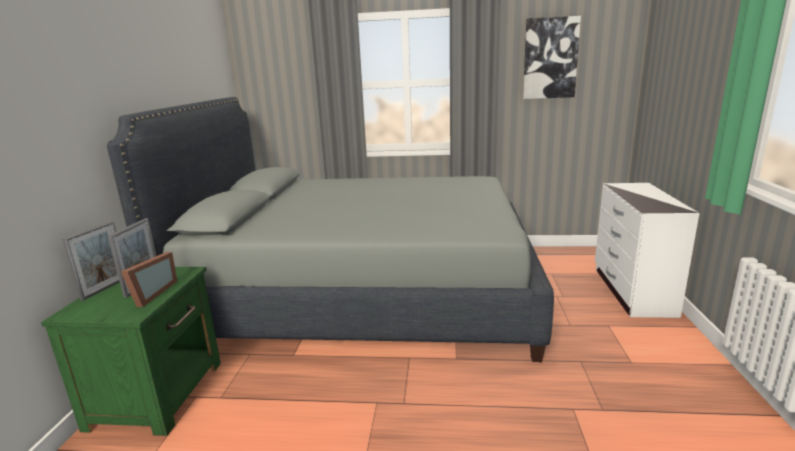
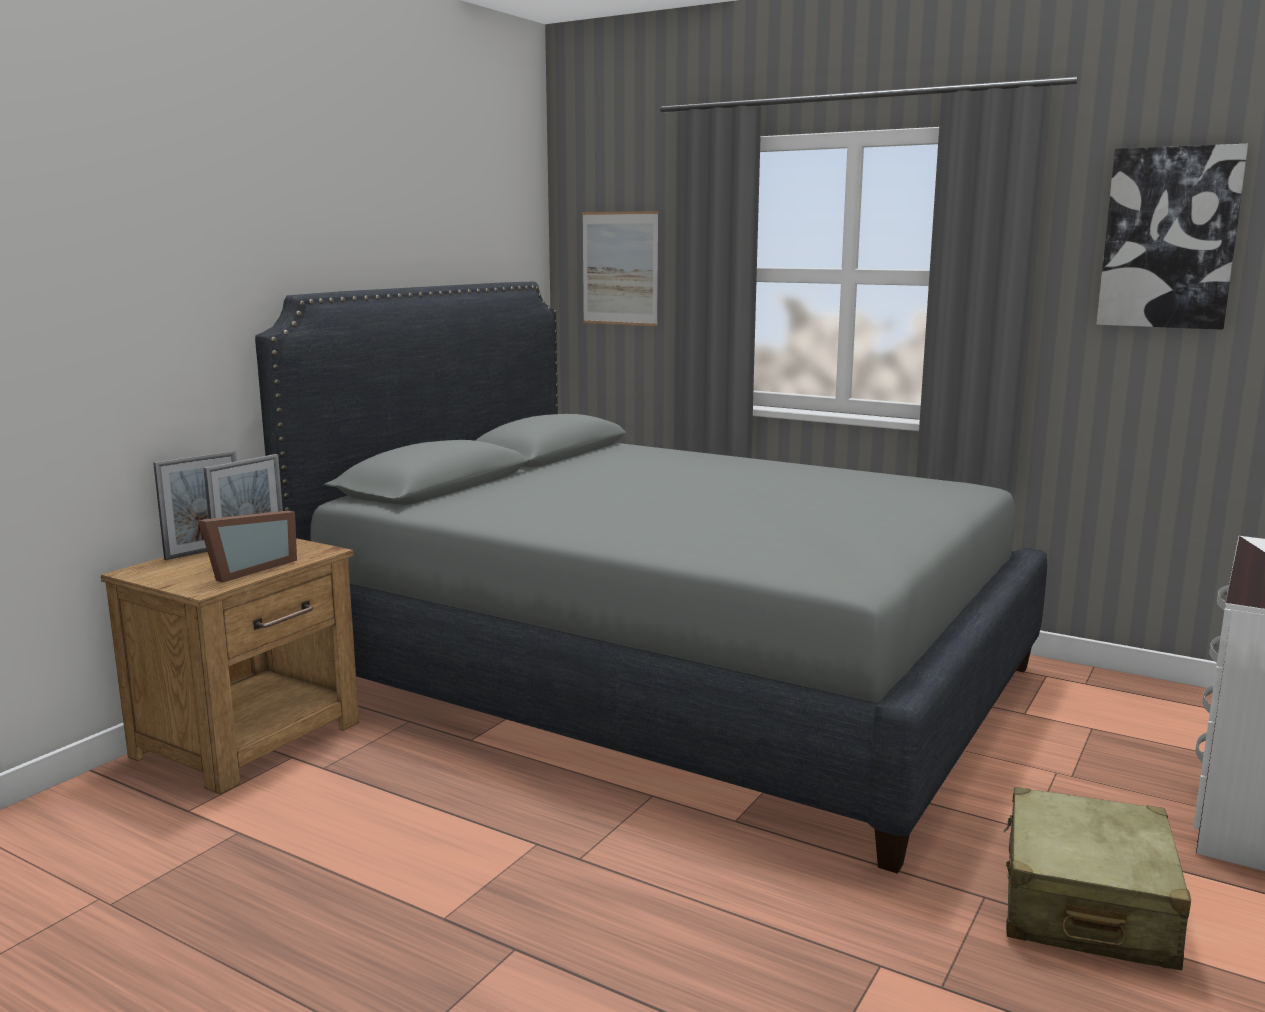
camera: 25 degrees right, 5 degrees down
(159, 393) = (251, 739): green nightstand -> brown nightstand
(279, 86) = (620, 268): none -> picture
(616, 352) = (1085, 905): none -> beige suitcase

